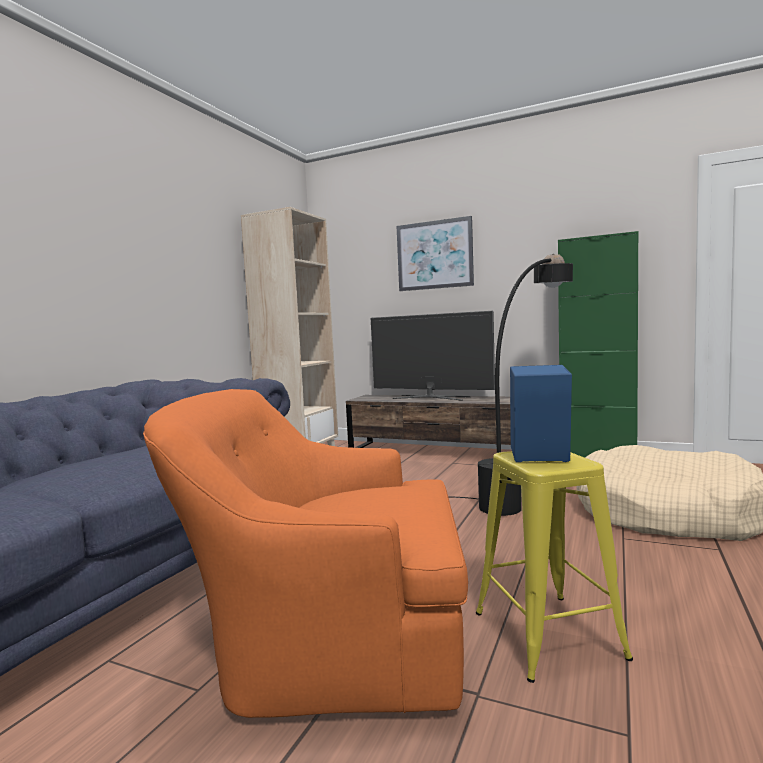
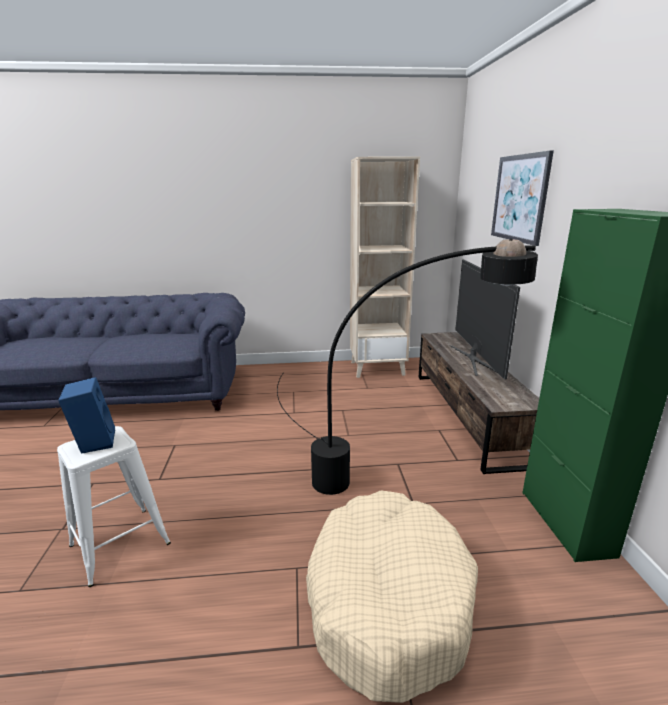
camera: 60 degrees right, 15 degrees up
(326, 638) = (114, 467): orange armchair -> none
(547, 634) = (120, 544): yellow stool -> white stool

